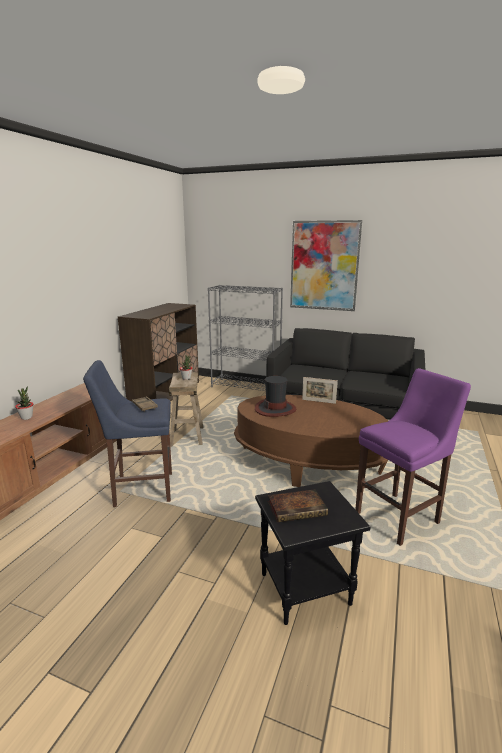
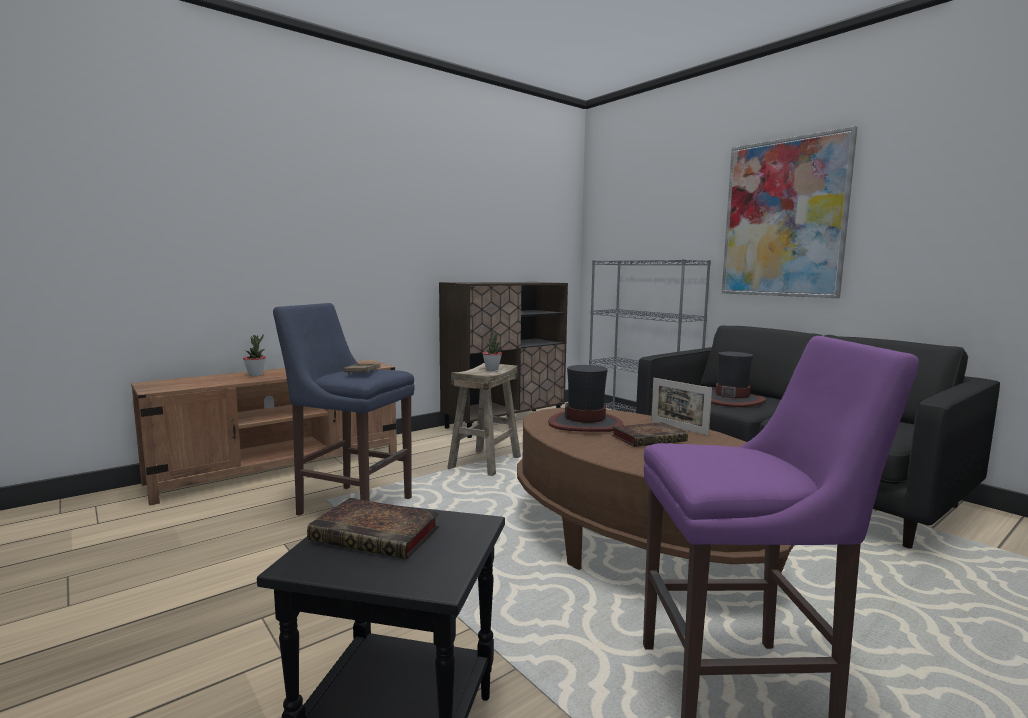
camera: 30 degrees right, 10 degrees down
(315, 412) = (649, 438): none -> book
(317, 374) = (732, 400): none -> hat

